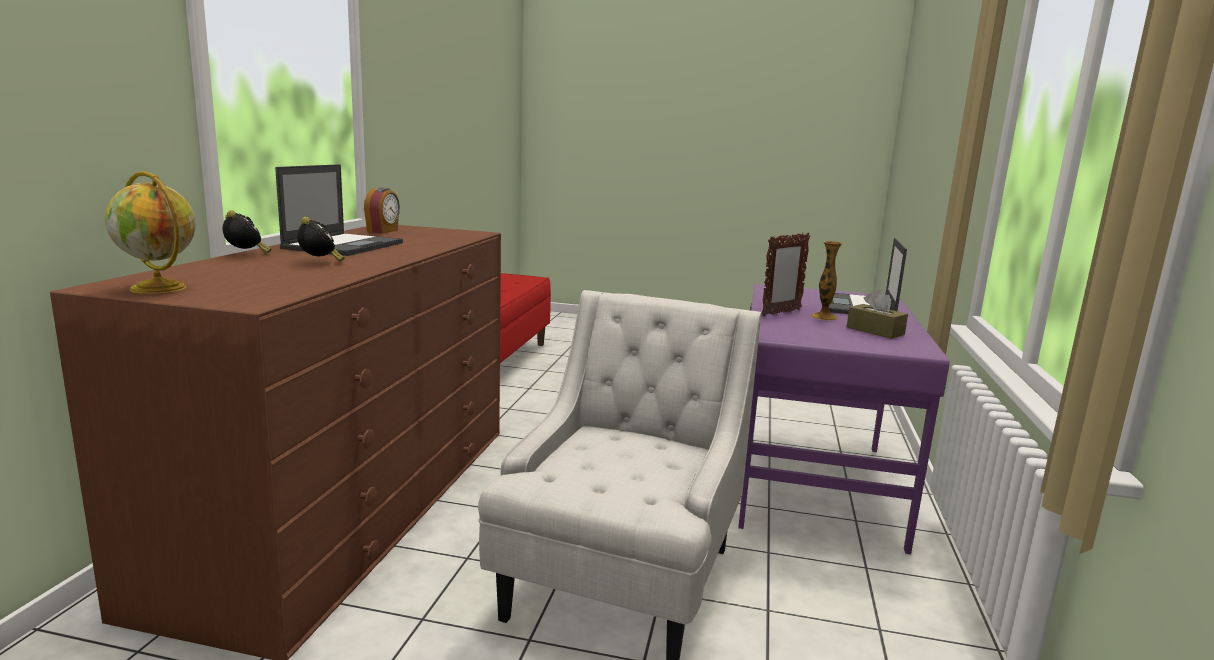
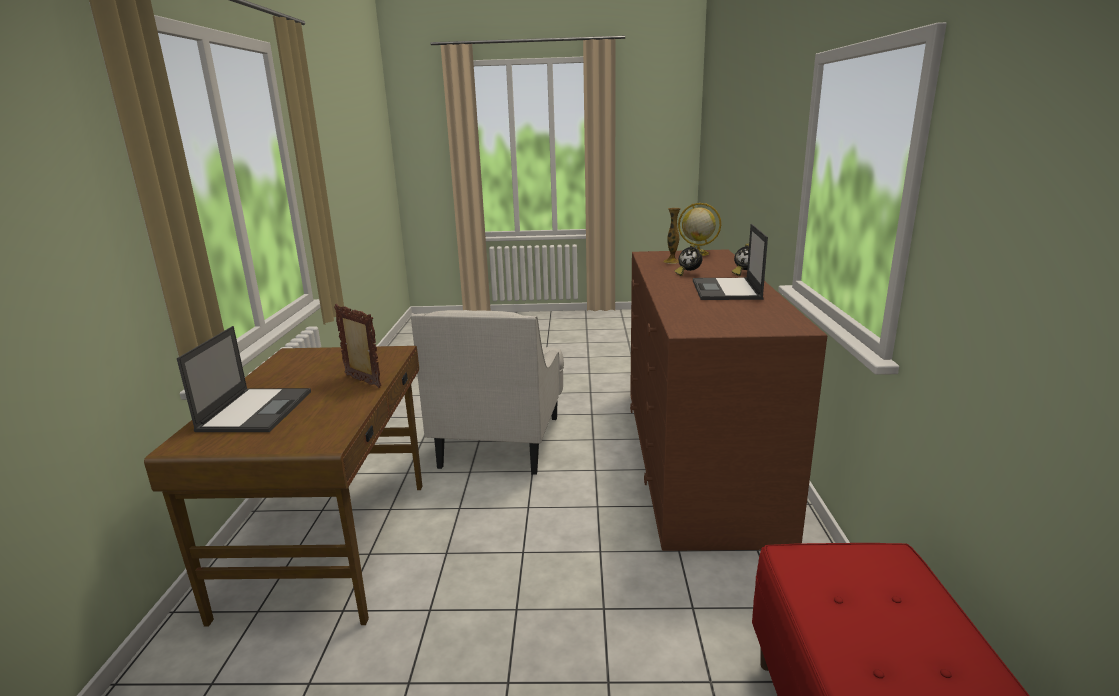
camera: 170 degrees right, 5 degrees up
(383, 231) = (768, 316): alarm clock -> none
(780, 313) = (362, 381): picture frame -> picture frame turned 90 degrees clockwise
(812, 484) = (333, 544): purple desk -> brown desk
(824, 317) = (323, 382): vase -> vase (672, 262)
(875, 331) = (297, 369): brown tissue box -> none

